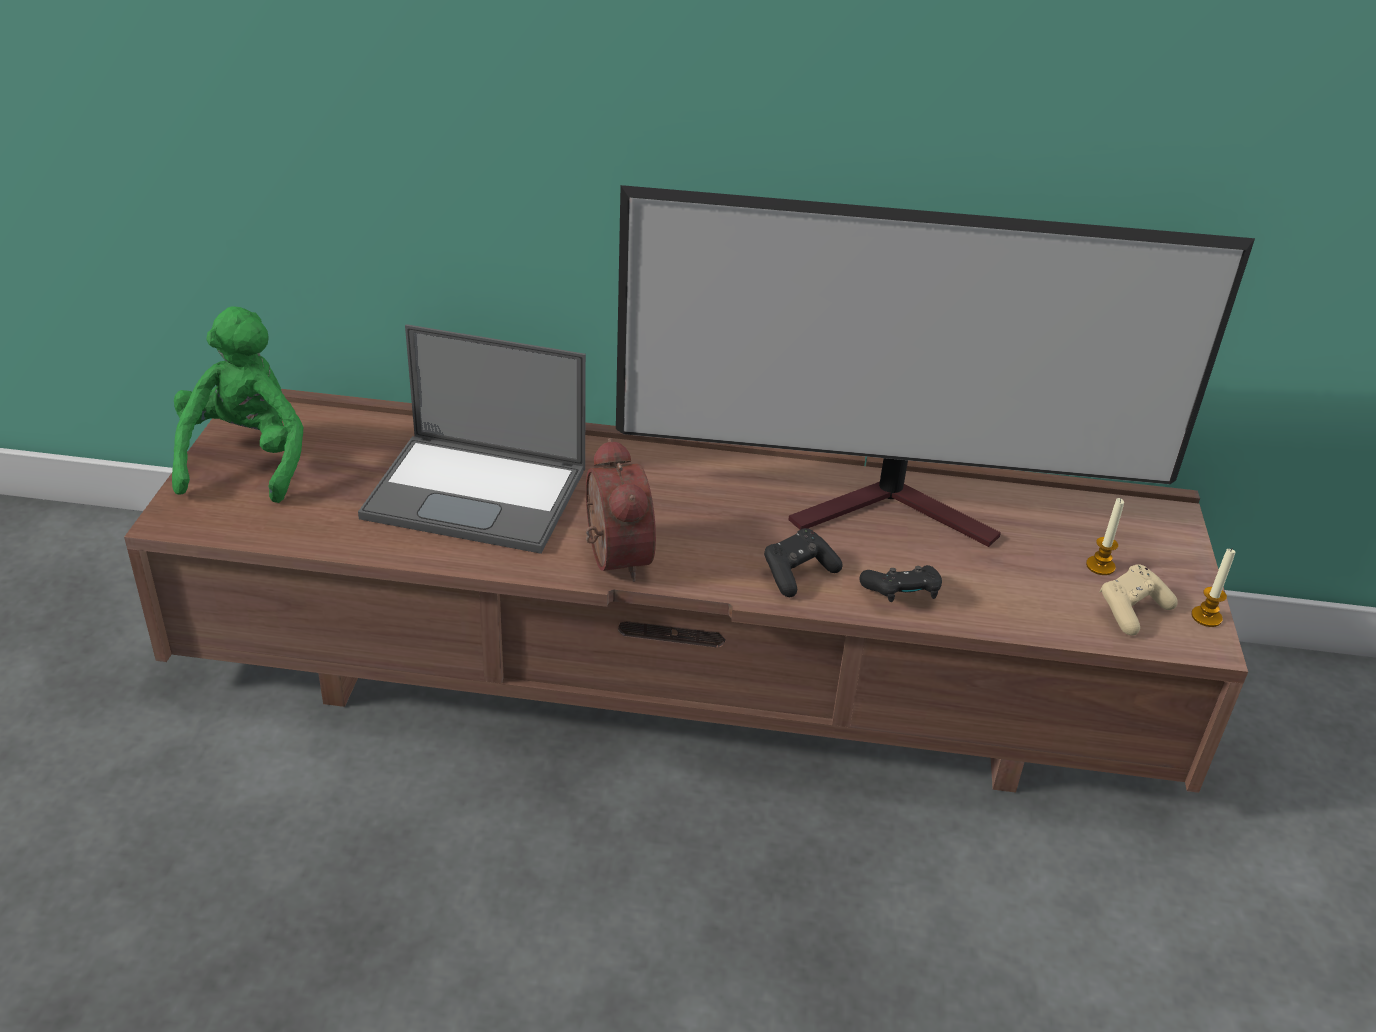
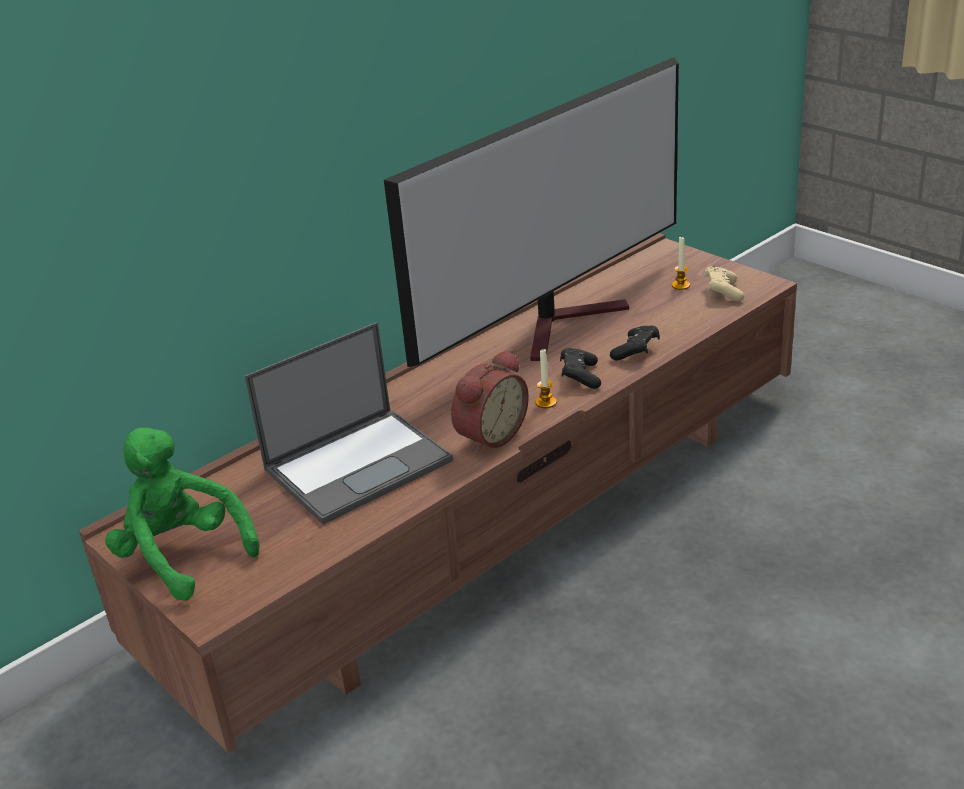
camera: 45 degrees left, 5 degrees down
(612, 557) = (489, 436): alarm clock -> alarm clock turned 105 degrees clockwise
(1206, 617) = (749, 275): candle -> candle (546, 402)

